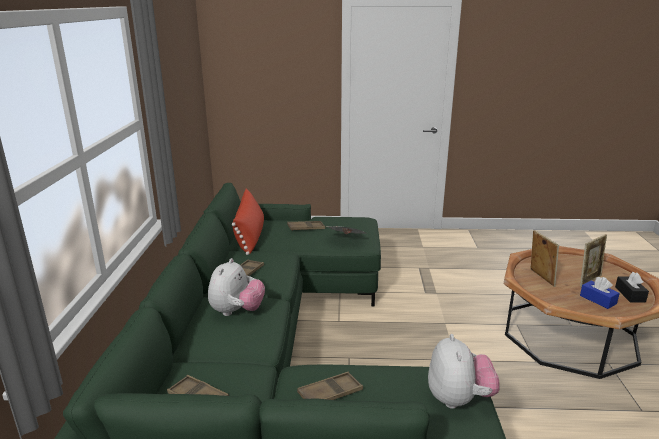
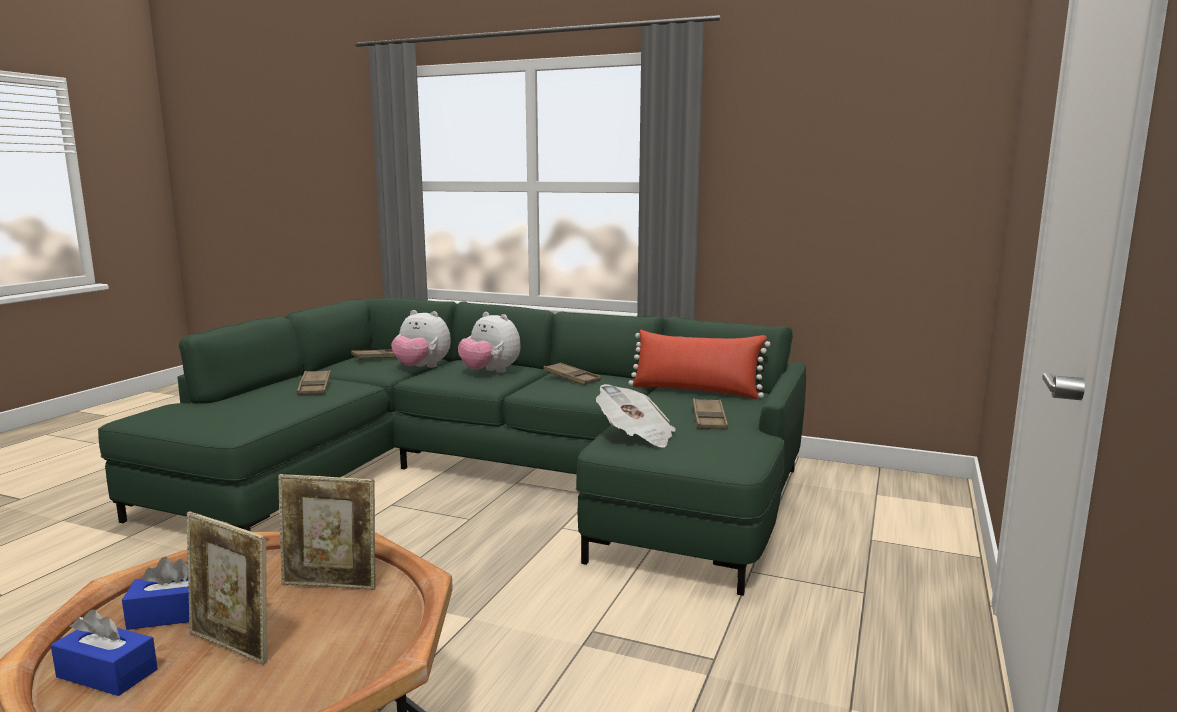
camera: 110 degrees right, 10 degrees down
(458, 399) = (215, 422): plush toy -> plush toy (421, 368)
(589, 280) = (232, 645): picture frame -> picture frame turned 45 degrees counterclockwise
(630, 294) = (107, 673): black tissue box -> blue tissue box

